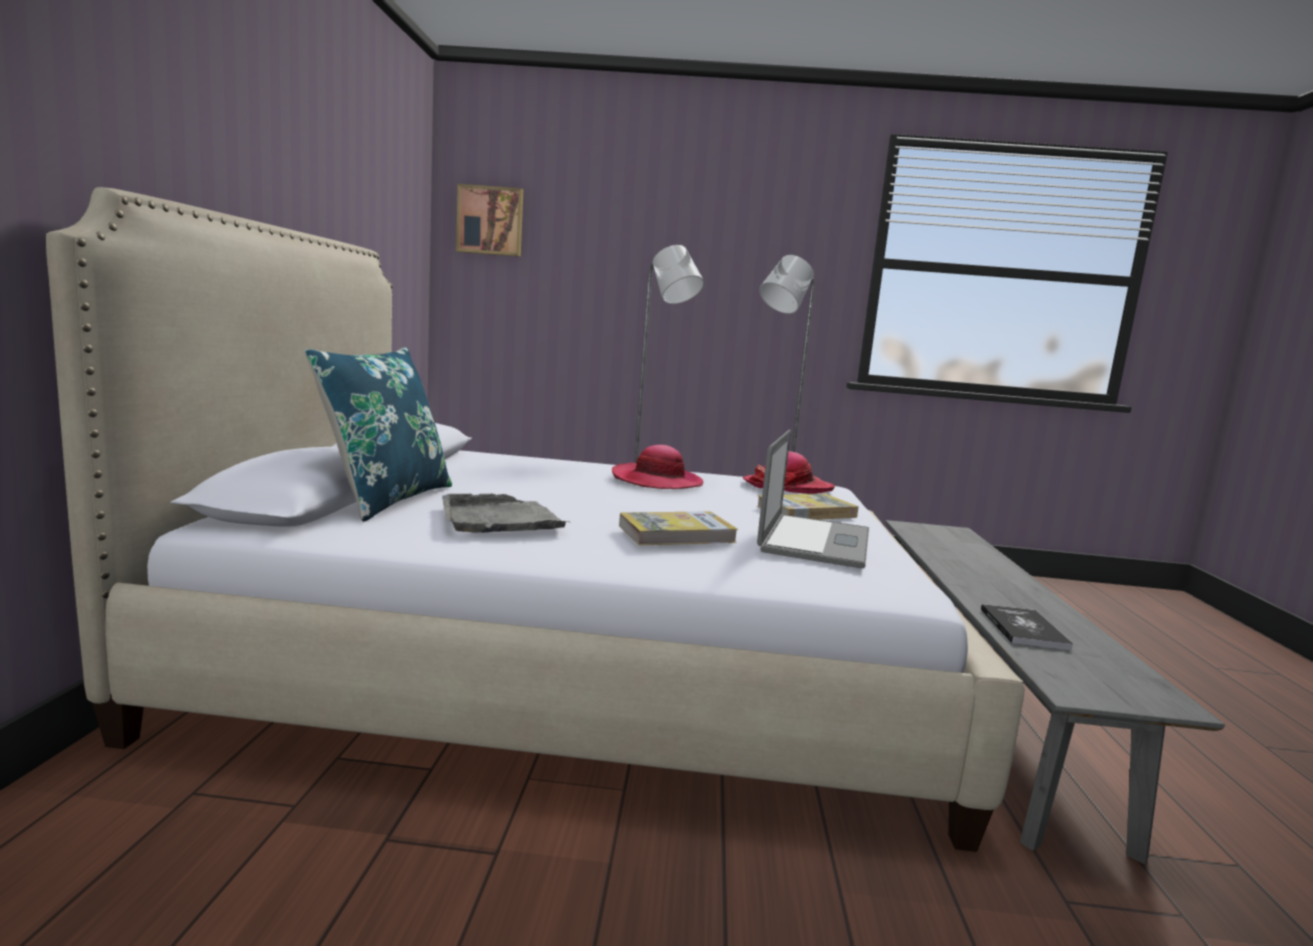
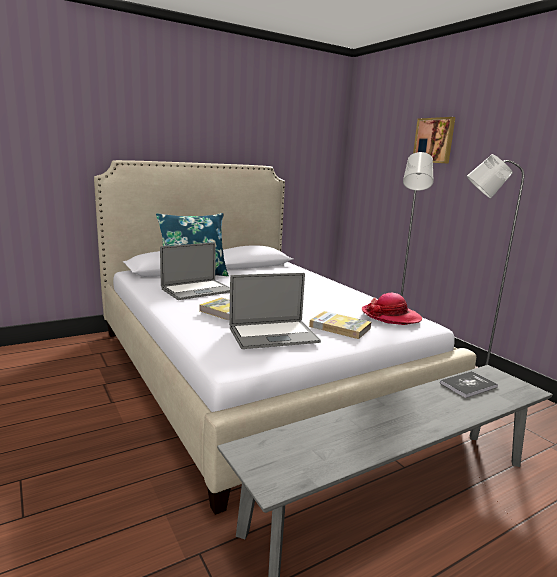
camera: 55 degrees right, 5 degrees up
(490, 221) = (367, 141): picture -> picture (434, 140)
(500, 519) = (197, 290): grey tray -> laptop
(657, 481) = (324, 295): hat -> none
(1023, 629) = (330, 429): book -> book (468, 385)

